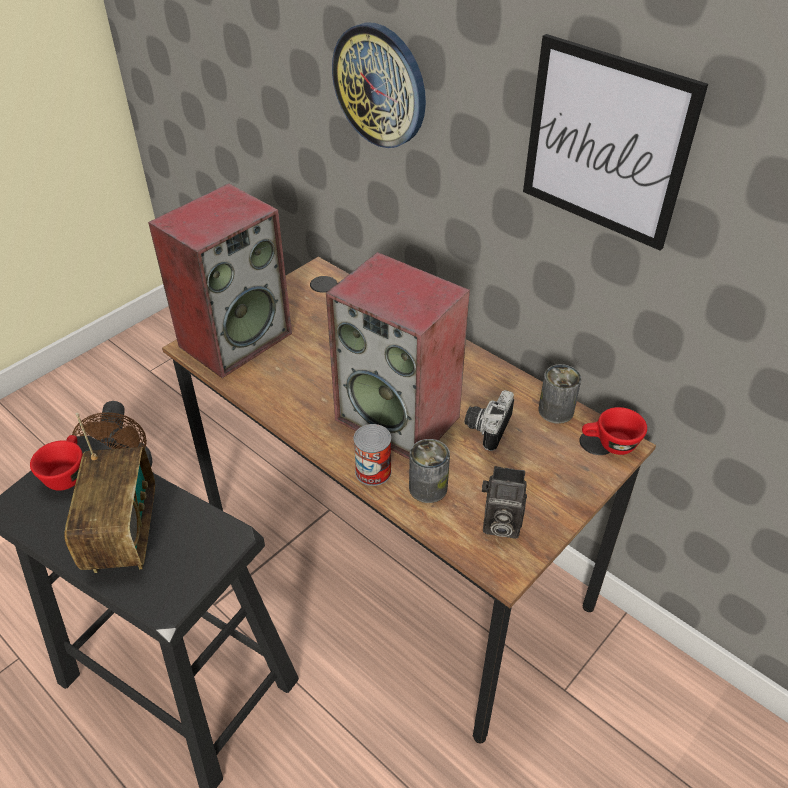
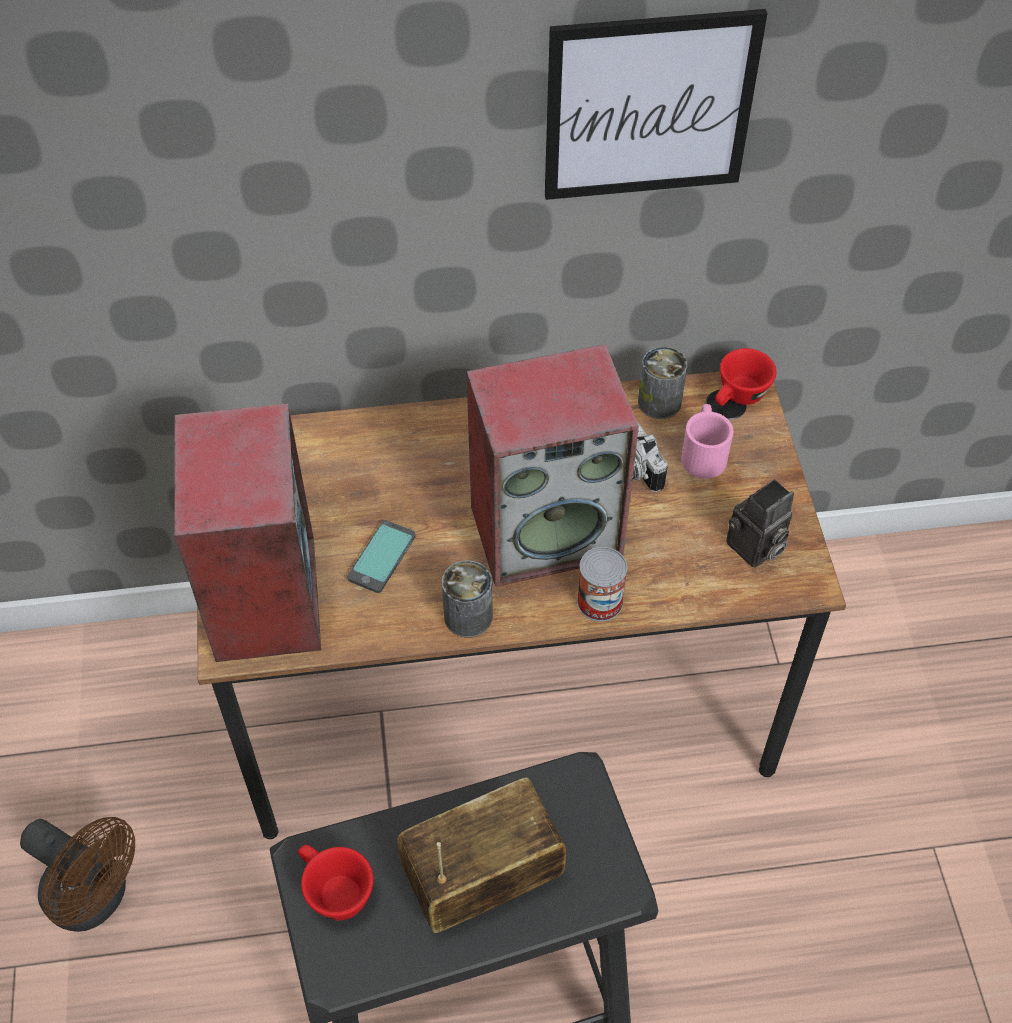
camera: 50 degrees left, 10 degrees up
(122, 534) = (483, 878): radio -> radio turned 60 degrees counterclockwise
(306, 365) = (382, 557): none -> phone
(380, 86) = (279, 169): wall clock -> none
(428, 487) = (662, 571): can -> can (468, 616)
(544, 453) = (703, 452): none -> pink mug

